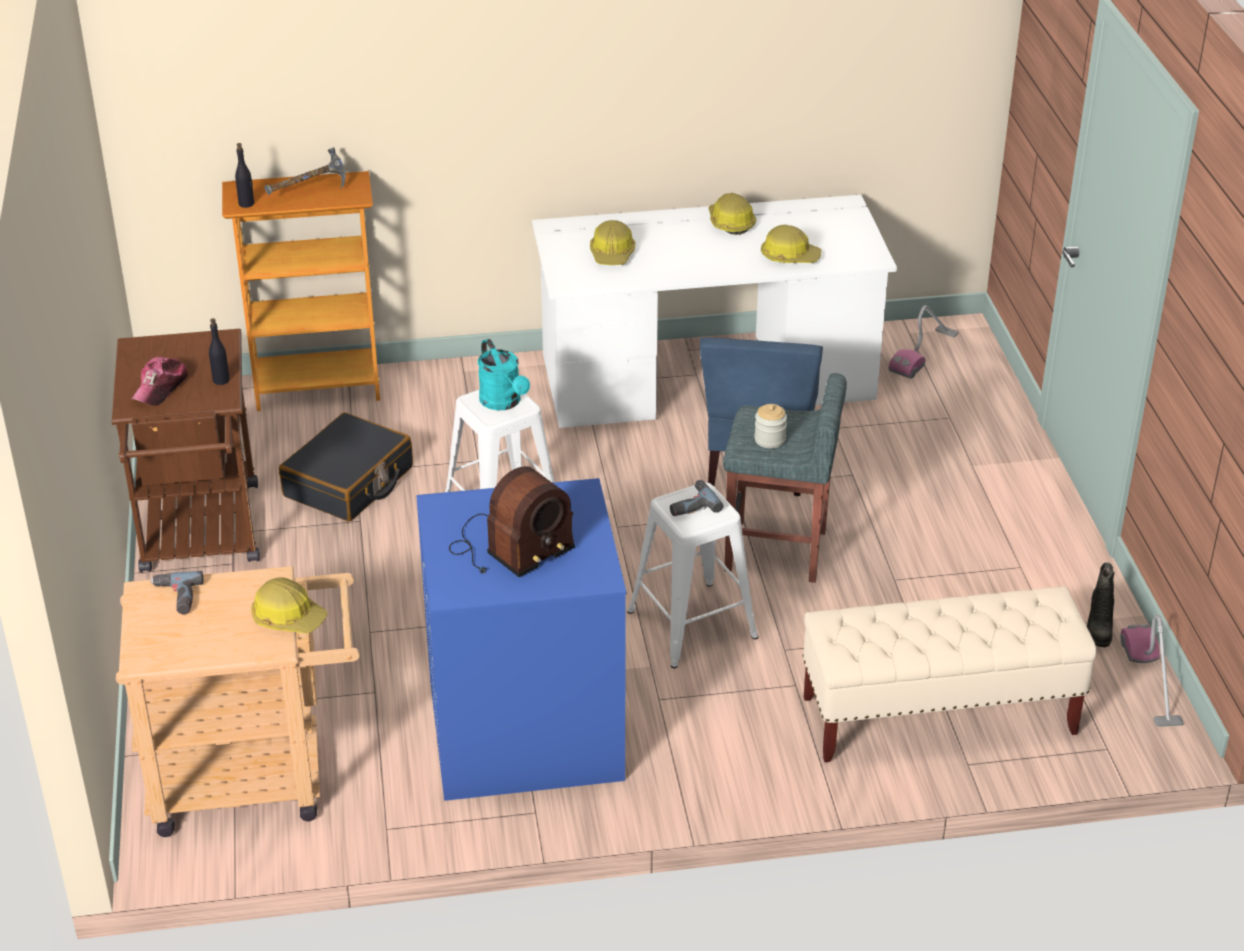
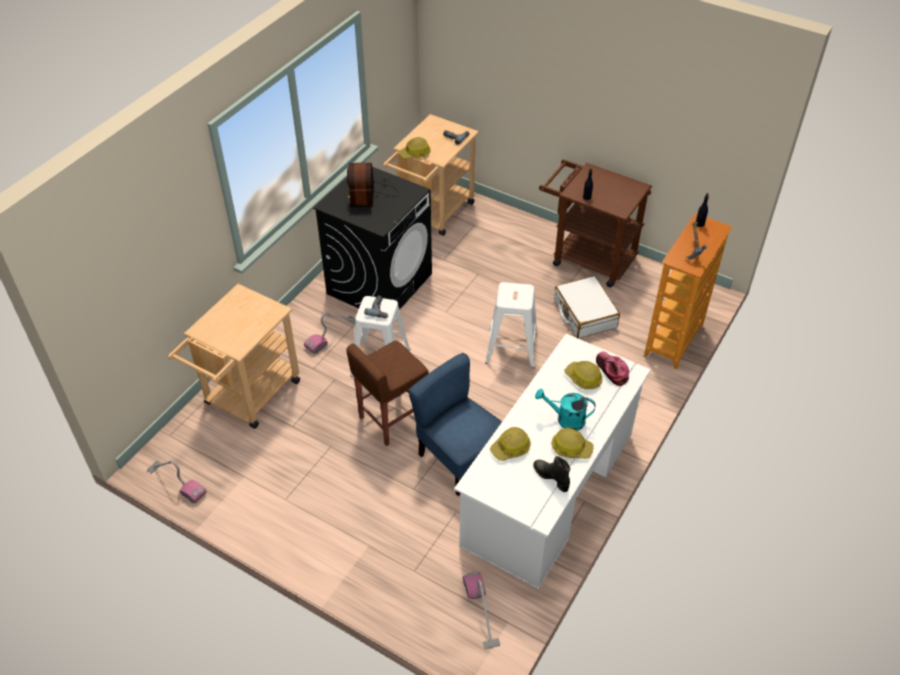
camera: 130 degrees right, 10 degrees up
(160, 387) = (598, 181): cap -> cap (612, 370)
(349, 482) = (584, 314): black suitcase -> white suitcase
(504, 402) = (513, 296): turquoise watering can -> turquoise watering can (565, 419)
(523, 731) = (380, 283): blue washing machine -> black washing machine
(706, 710) = (332, 335): none -> vacuum cleaner
(769, 440) = (390, 359): jar -> none
(777, 552) = (392, 419): grey stool -> brown stool
(938, 716) = (247, 397): beige bench -> beige cart
(1098, 627) = (221, 493): black boot -> black boot (551, 477)

